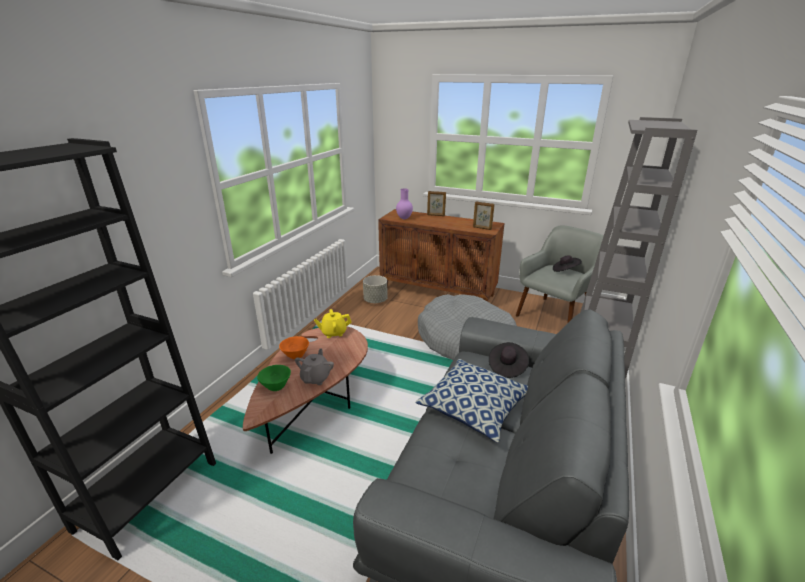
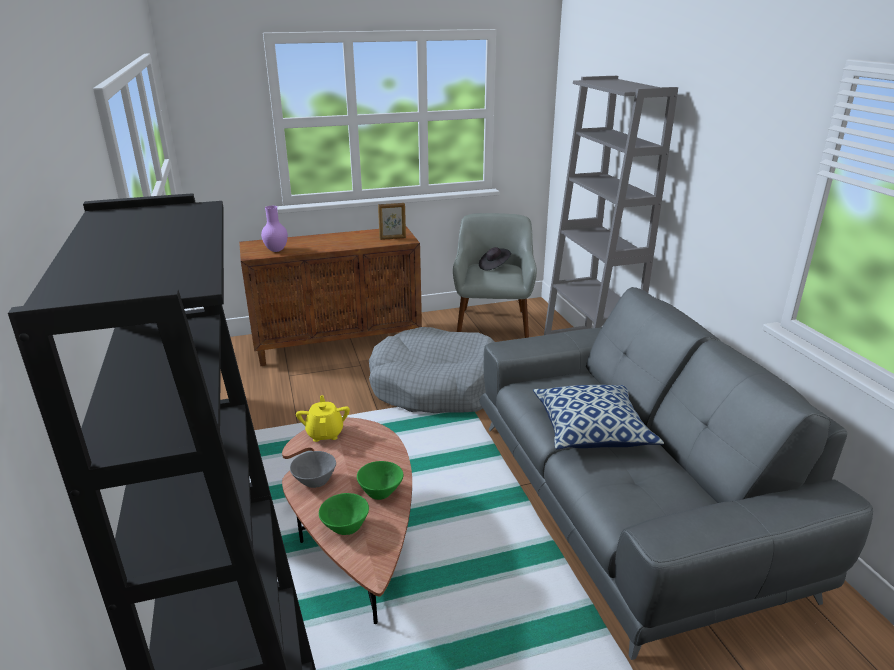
camera: 40 degrees left, 0 degrees up
(296, 354) = (315, 480): orange bowl -> grey bowl
(316, 378) = (382, 492): grey teapot -> green bowl
(333, 333) = (325, 433): yellow teapot -> yellow teapot turned 135 degrees clockwise
(375, 300) = (269, 384): grey planter -> none
(436, 215) = (311, 236): picture frame -> none
(507, 367) = (568, 381): black hat -> none

